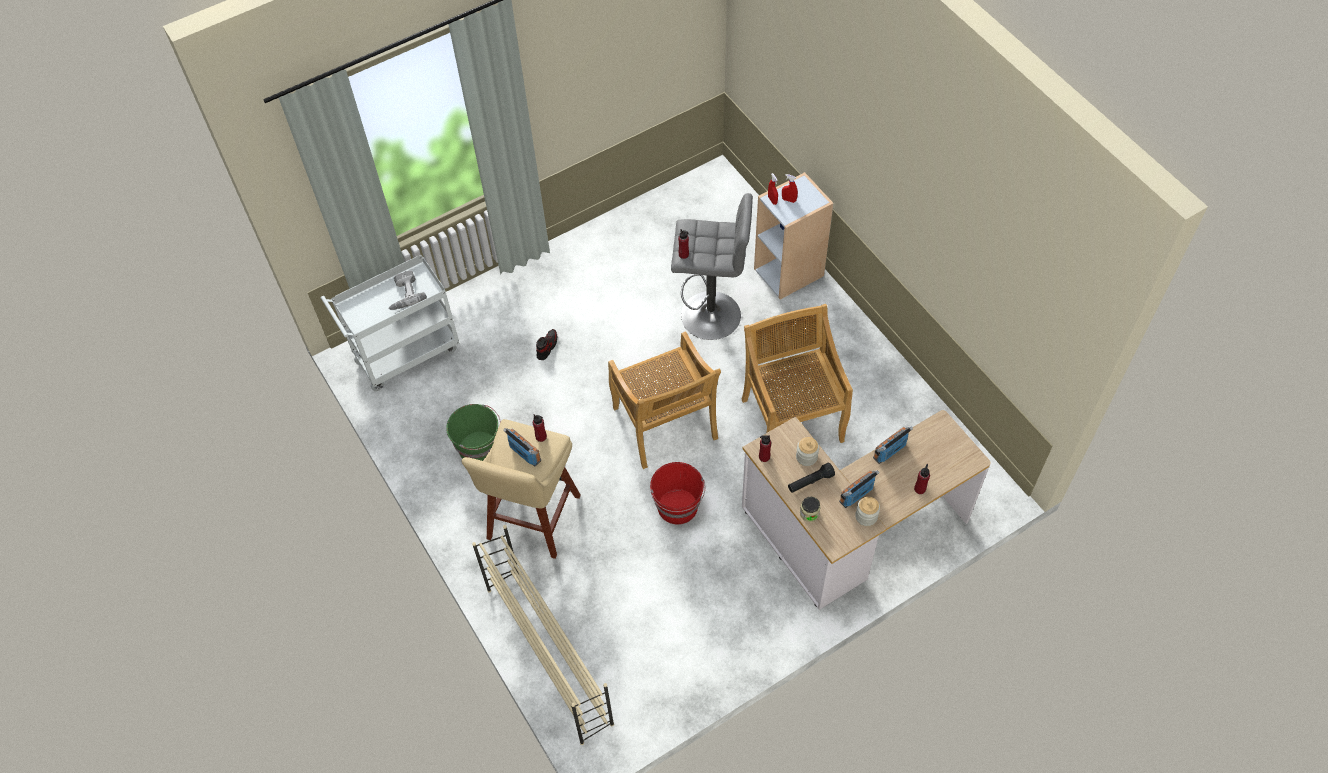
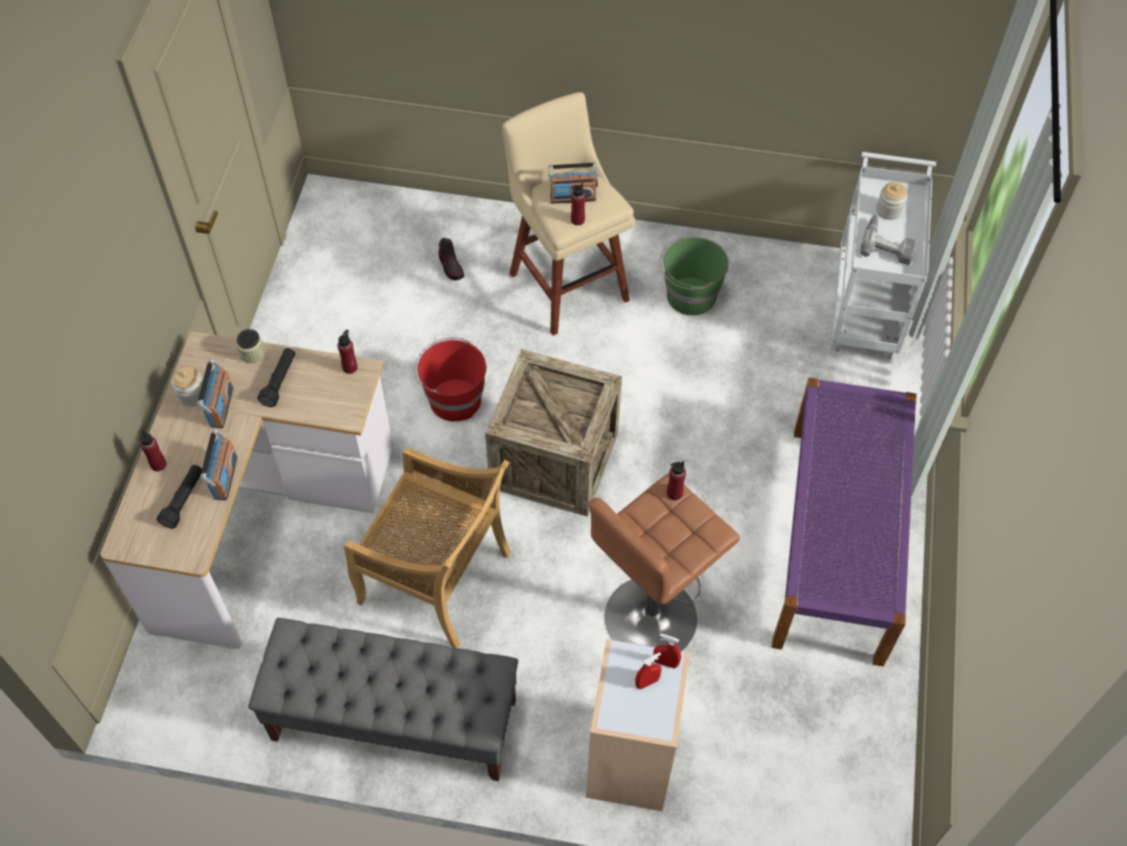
camera: 130 degrees right, 0 degrees up
(547, 347) = (762, 431): shoe -> shoe (451, 266)
(548, 654) = (428, 212): beige shoe rack -> none
(585, 272) = (837, 542): none -> purple bench
(665, 425) = (554, 460): beige chair -> crate
(711, 316) = (649, 618): grey stool -> brown stool
(806, 457) = (307, 401): jar -> jar (889, 210)
(878, 374) = (393, 720): none -> grey bench
(922, 456) = (184, 500): none -> black flashlight

